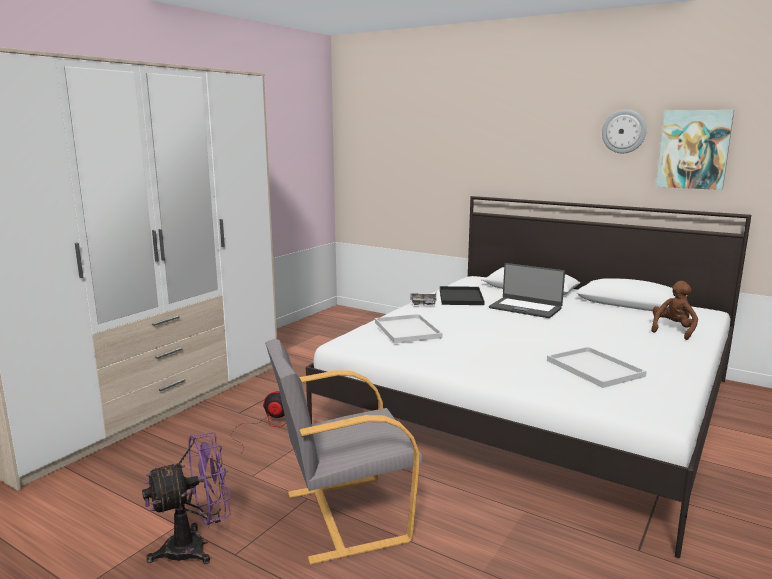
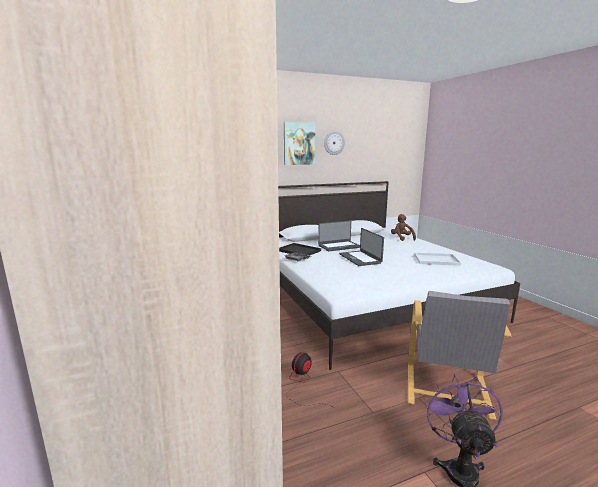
camera: 55 degrees left, 0 degrees up
(406, 329) = (342, 274): white tray -> none
(488, 326) = (360, 258): none -> laptop
(693, 149) = (363, 151): picture -> picture (299, 143)

